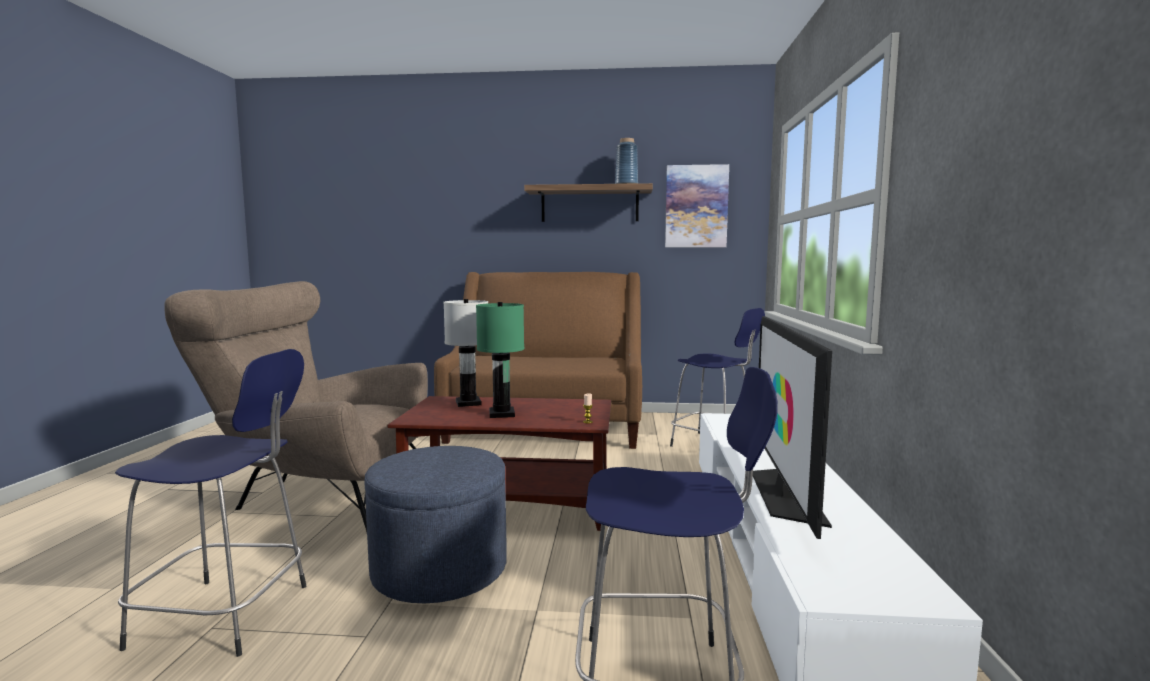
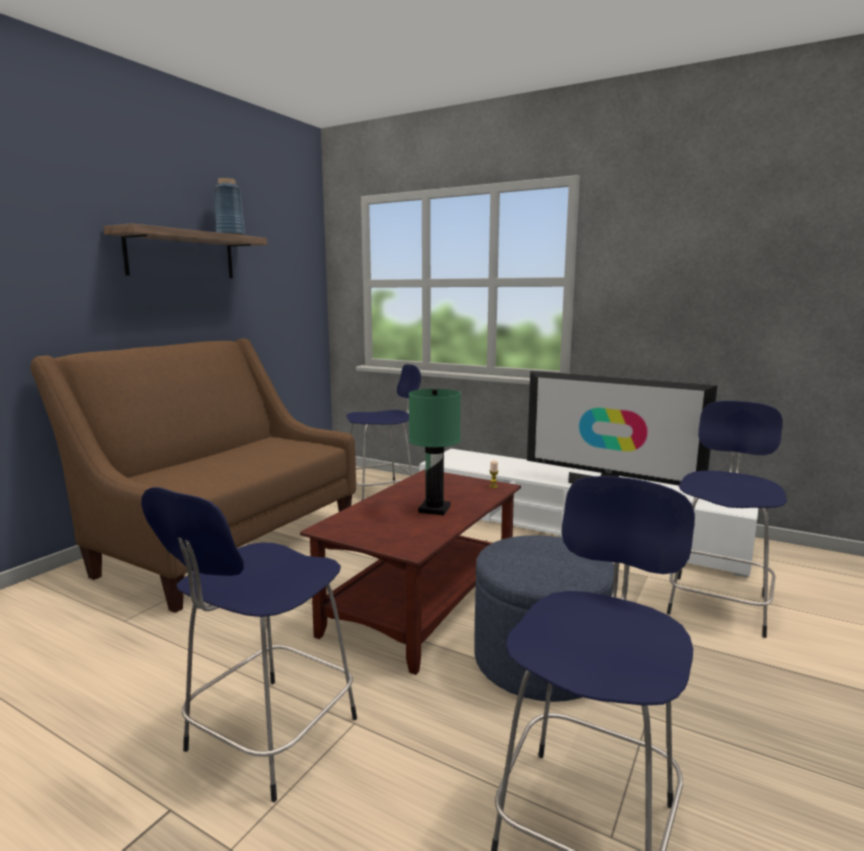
camera: 65 degrees left, 5 degrees up
(320, 497) = (268, 738): brown armchair -> blue stool
(468, 403) = (368, 517): white table lamp -> none
(696, 206) = (278, 264): picture -> none

